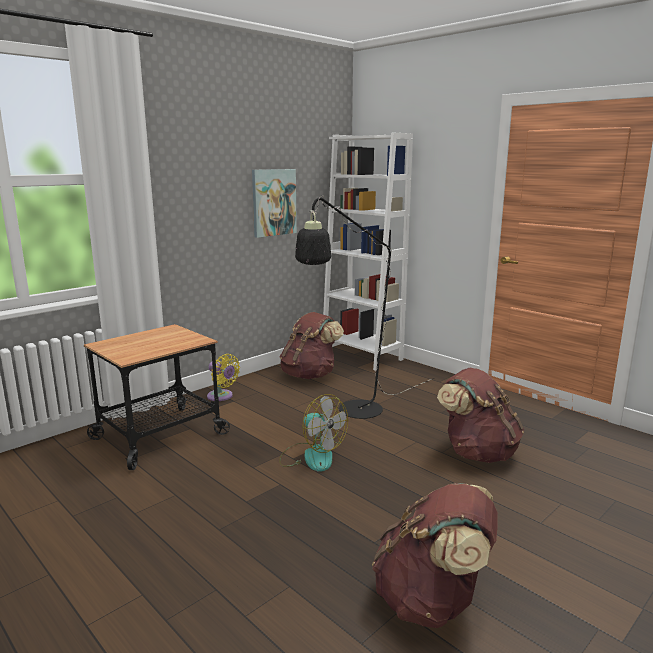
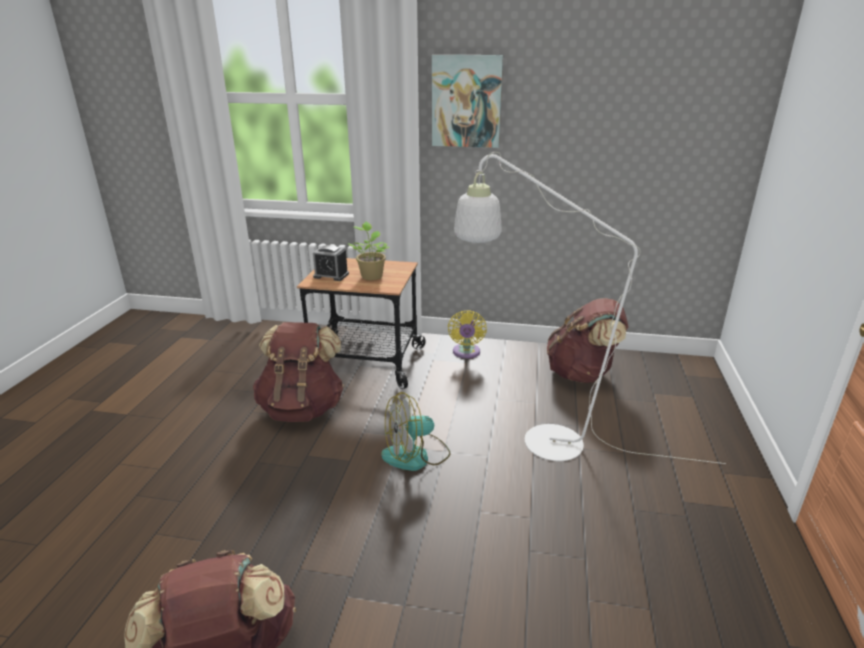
camera: 55 degrees right, 10 degrees up
(130, 351) = (331, 275): none -> alarm clock
(165, 340) = (371, 275): none -> potted plant
(273, 202) = (601, 142): picture -> picture (466, 101)
(311, 456) = (416, 455): fan -> fan turned 60 degrees clockwise
(352, 412) = (537, 440): black floor lamp -> white floor lamp
(361, 355) = (689, 382): white bookcase -> none
(477, 453) = (565, 587): brown backpack -> brown backpack (302, 408)

